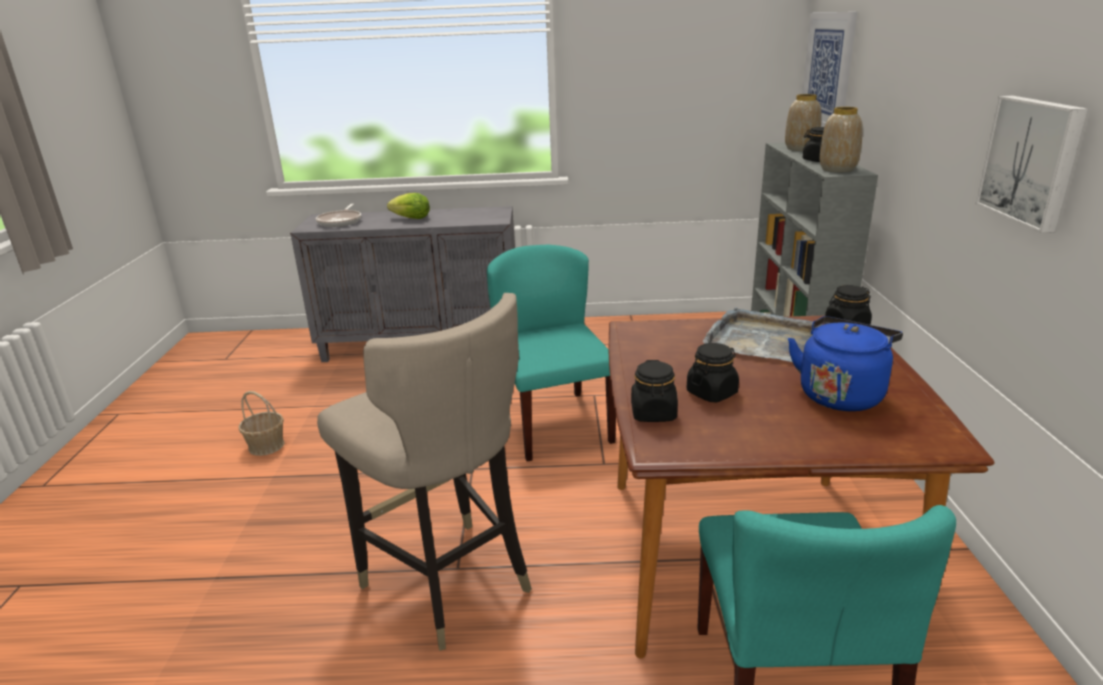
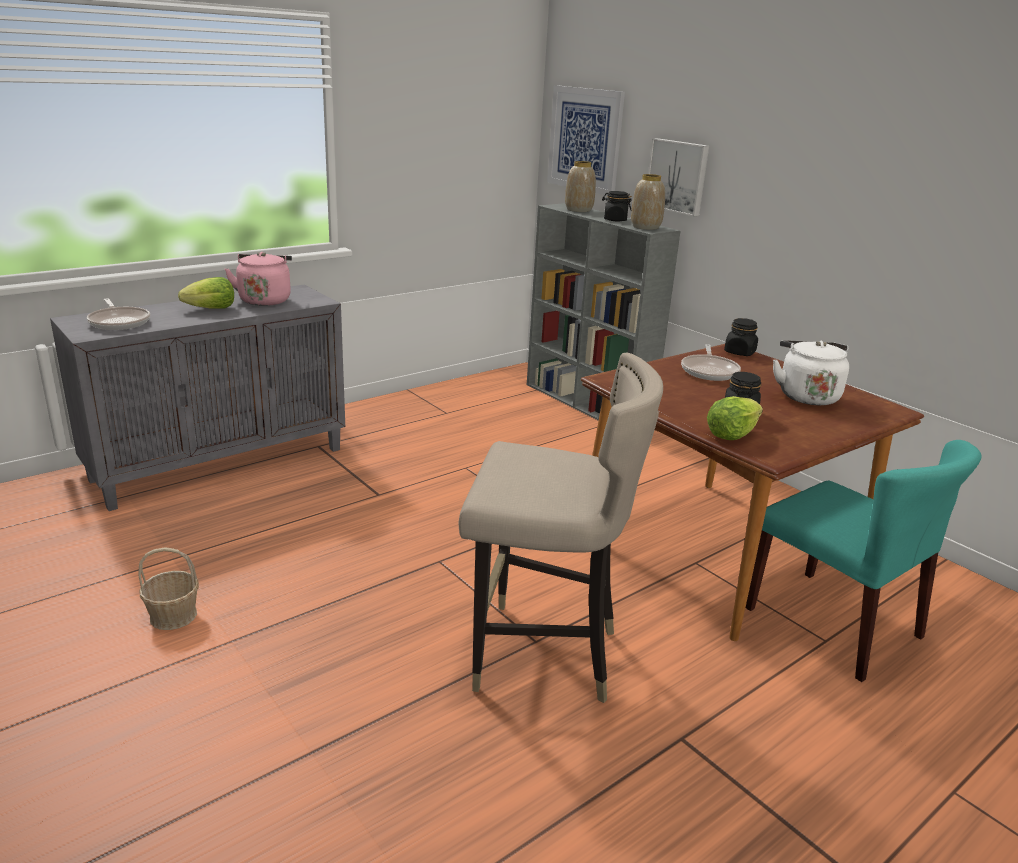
camera: 40 degrees left, 0 degrees up
(459, 215) = (265, 300): none -> pink kettle
(553, 424) = (462, 502): turquoise chair -> none
(653, 413) = (731, 435): black jar -> lettuce
(764, 341) = (709, 371): grey tray -> frying pan
(841, 394) = (806, 395): blue kettle -> white kettle
(1032, 161) = (854, 216): picture -> picture (678, 176)

